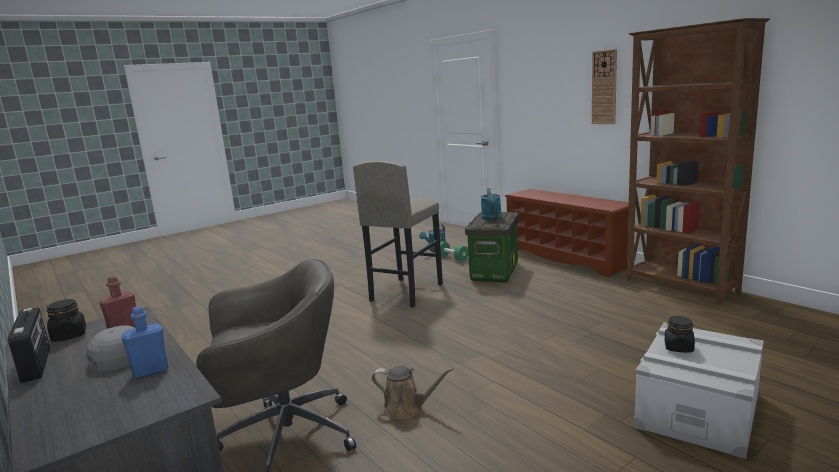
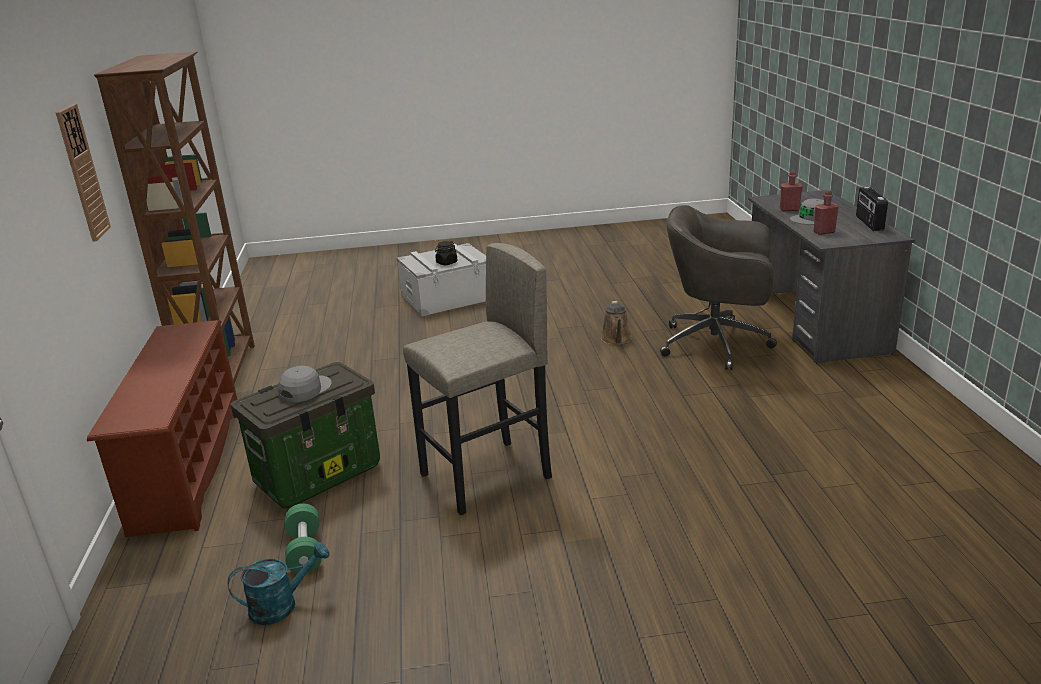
camera: 150 degrees left, 10 degrees up
(69, 335) = (867, 236): black jar -> none
(151, 371) = (789, 209): blue bottle -> red bottle
(407, 408) = (616, 339): brown watering can -> brown watering can turned 135 degrees counterclockwise
(492, 218) = (305, 389): turquoise watering can -> grey cap

